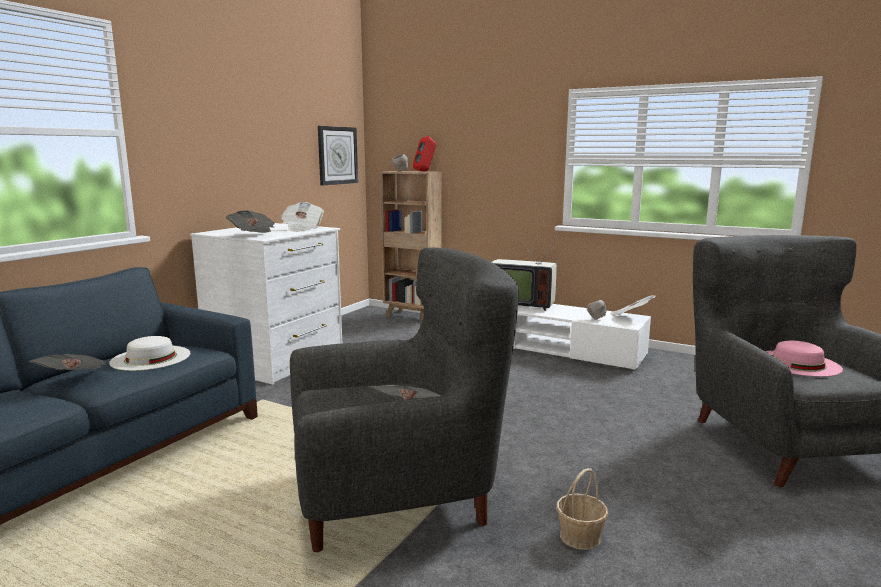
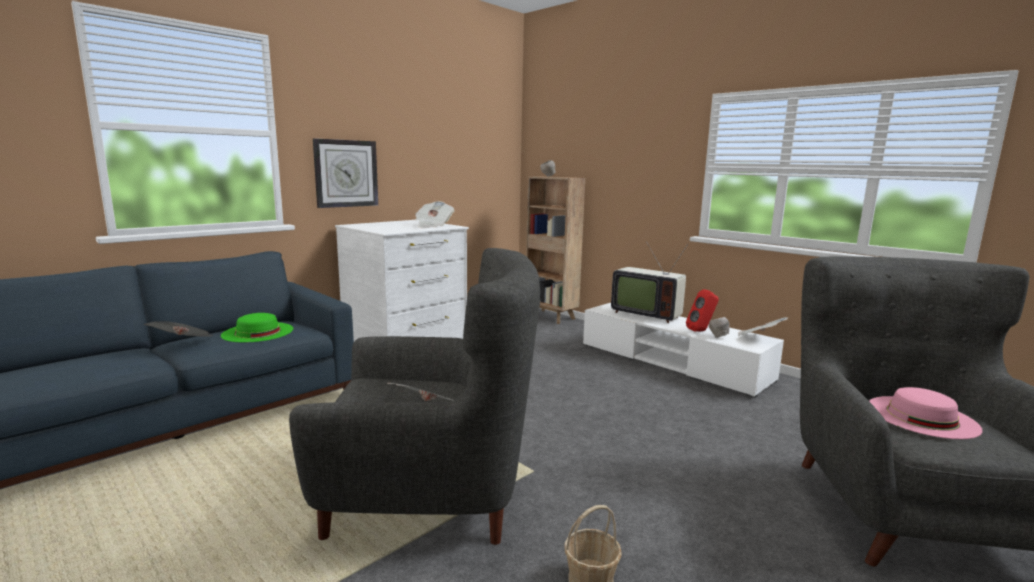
camera: 15 degrees right, 0 degrees up
(150, 358) = (258, 332): white hat -> green hat
(253, 235) = (382, 229): newspaper -> none
(337, 155) = (490, 160): wall clock -> wall clock (346, 173)
(425, 171) = (570, 177): red speaker -> red speaker (701, 331)

